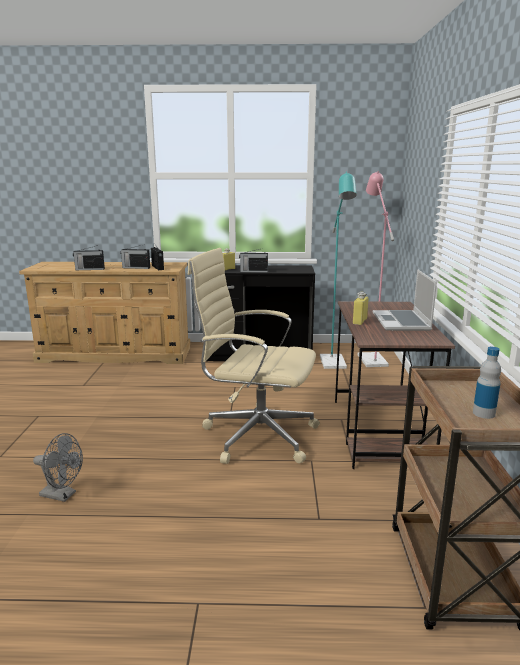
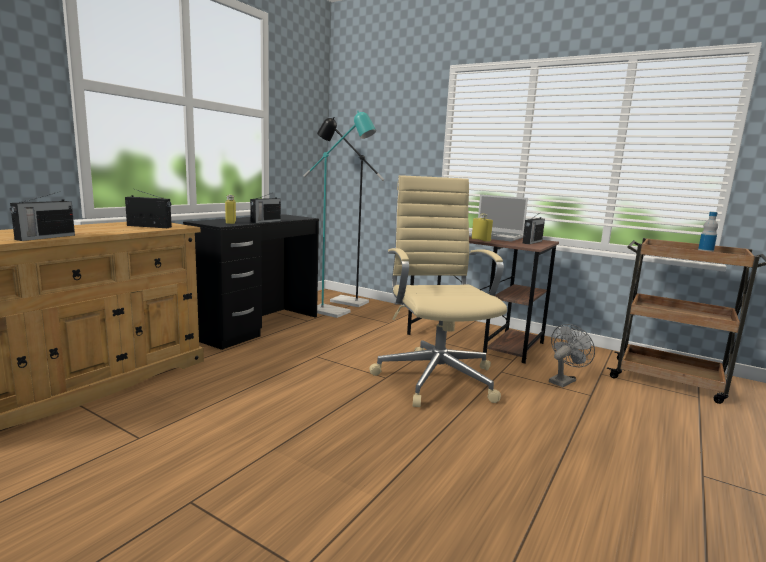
camera: 60 degrees left, 5 degrees down
(63, 495) = (479, 520): grey fan -> grey fan (564, 380)
(135, 268) = (117, 229): radio -> radio (532, 242)
(256, 435) = (436, 377): beige office chair -> beige office chair turned 120 degrees clockwise
(370, 358) = (343, 301): pink floor lamp -> black floor lamp

